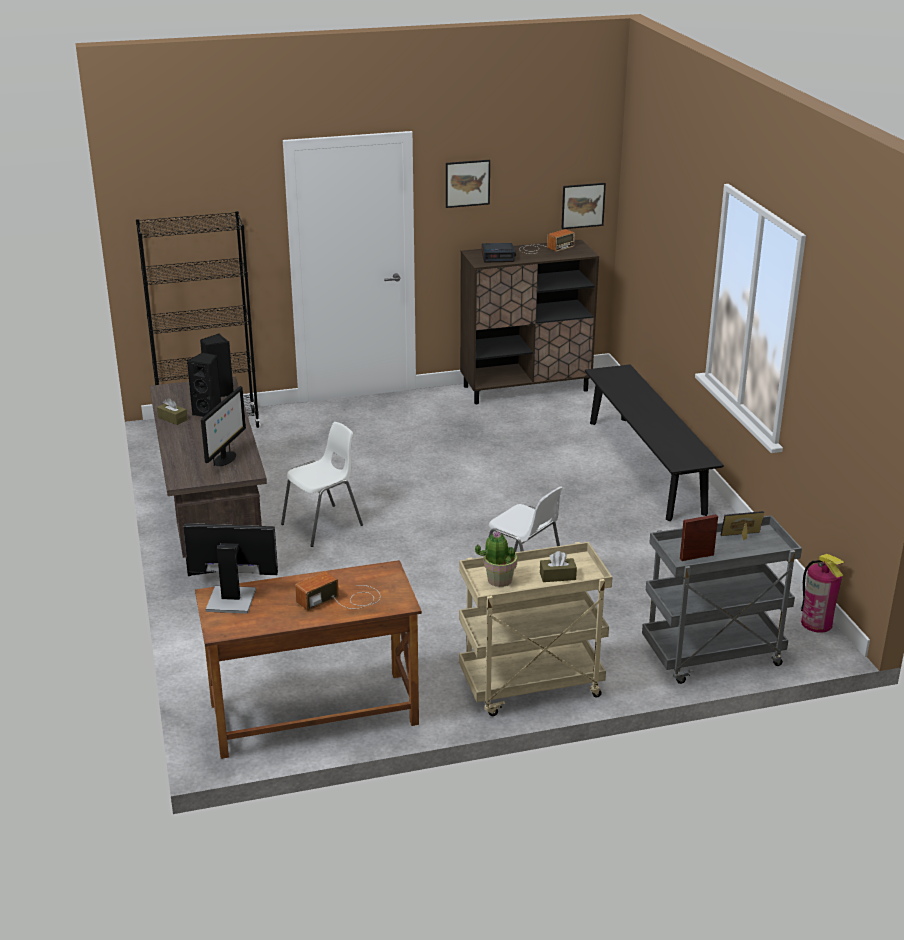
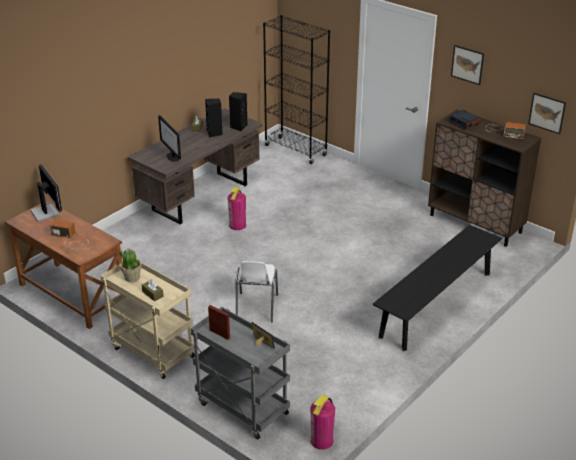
camera: 55 degrees right, 5 degrees up
(225, 459) = (172, 157): monitor -> monitor turned 75 degrees clockwise
(323, 525) = (237, 225): white chair -> fire extinguisher

